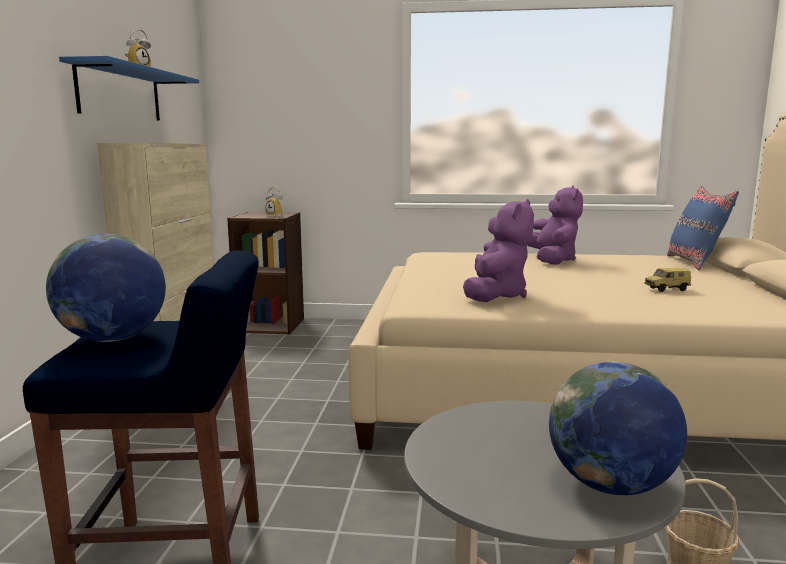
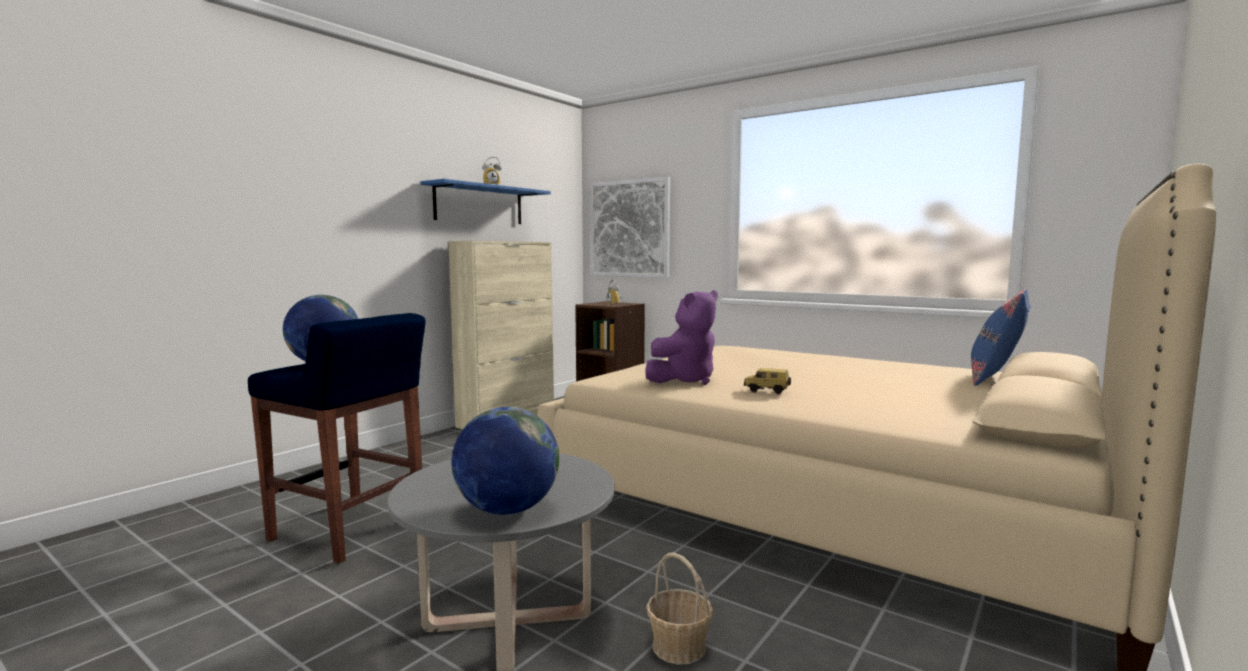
camera: 30 degrees right, 5 degrees down
(275, 127) = (629, 228): none -> picture
(552, 260) = (825, 362): purple plush toy -> none
(667, 290) = (872, 396): toy car -> toy car (766, 391)

